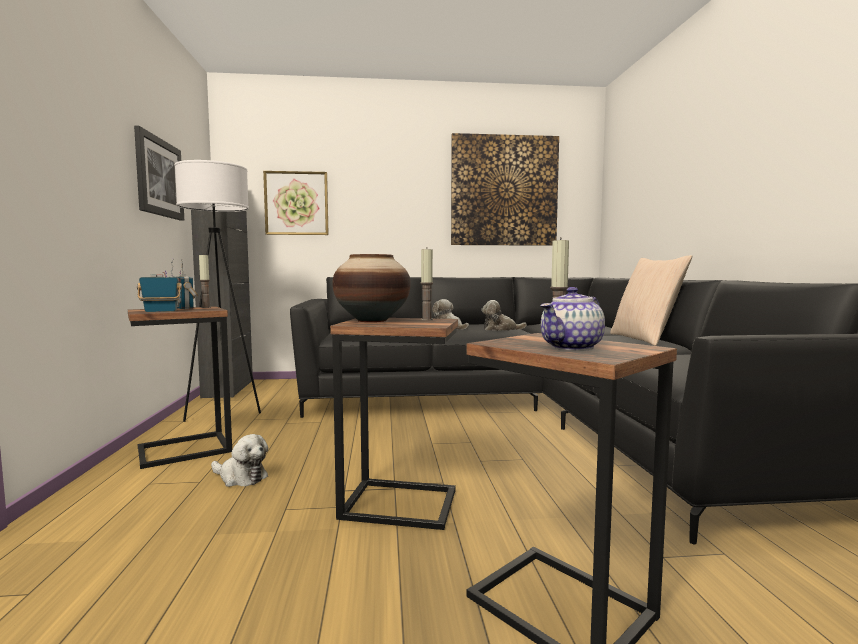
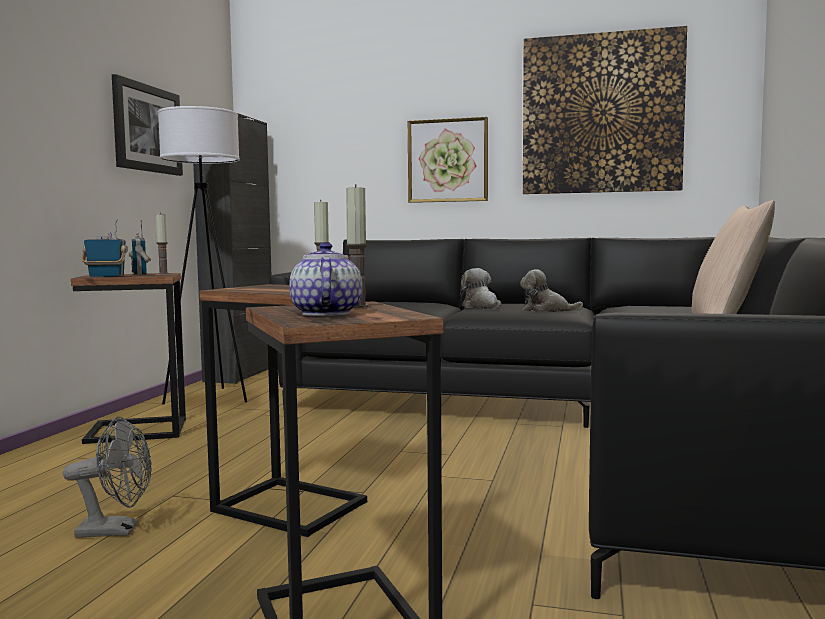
camera: 20 degrees right, 0 degrees up
(240, 477) = (162, 462): plush toy -> none
(268, 553) = (117, 530): none -> grey fan
(296, 203) = (326, 148): picture -> picture (447, 160)
(372, 320) = (260, 287): vase -> none
(572, 347) = (325, 313): teapot -> teapot turned 105 degrees clockwise

